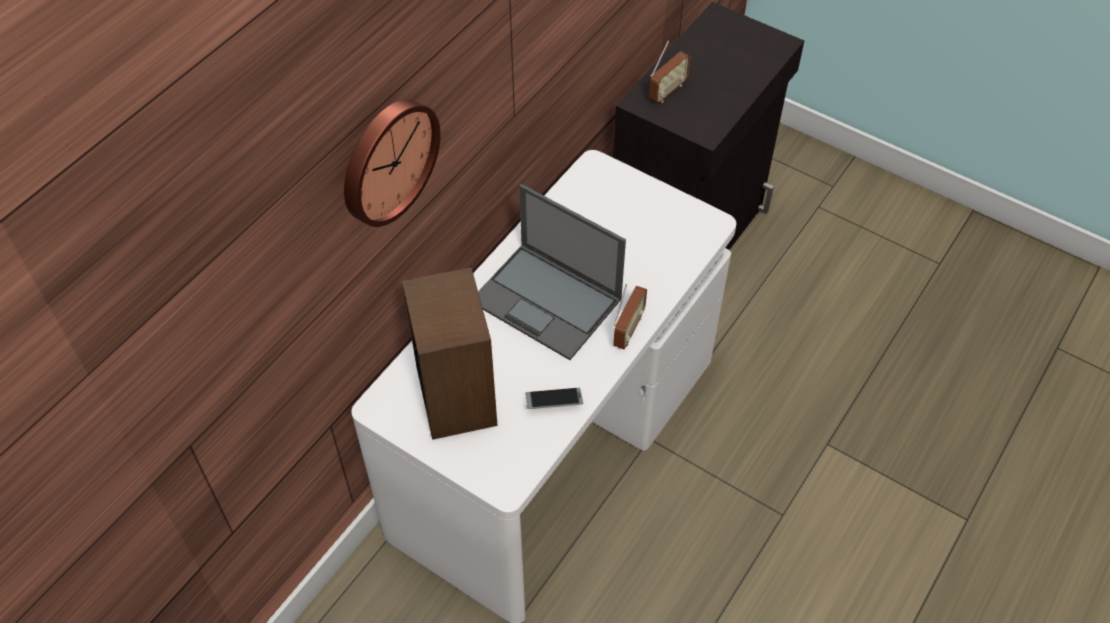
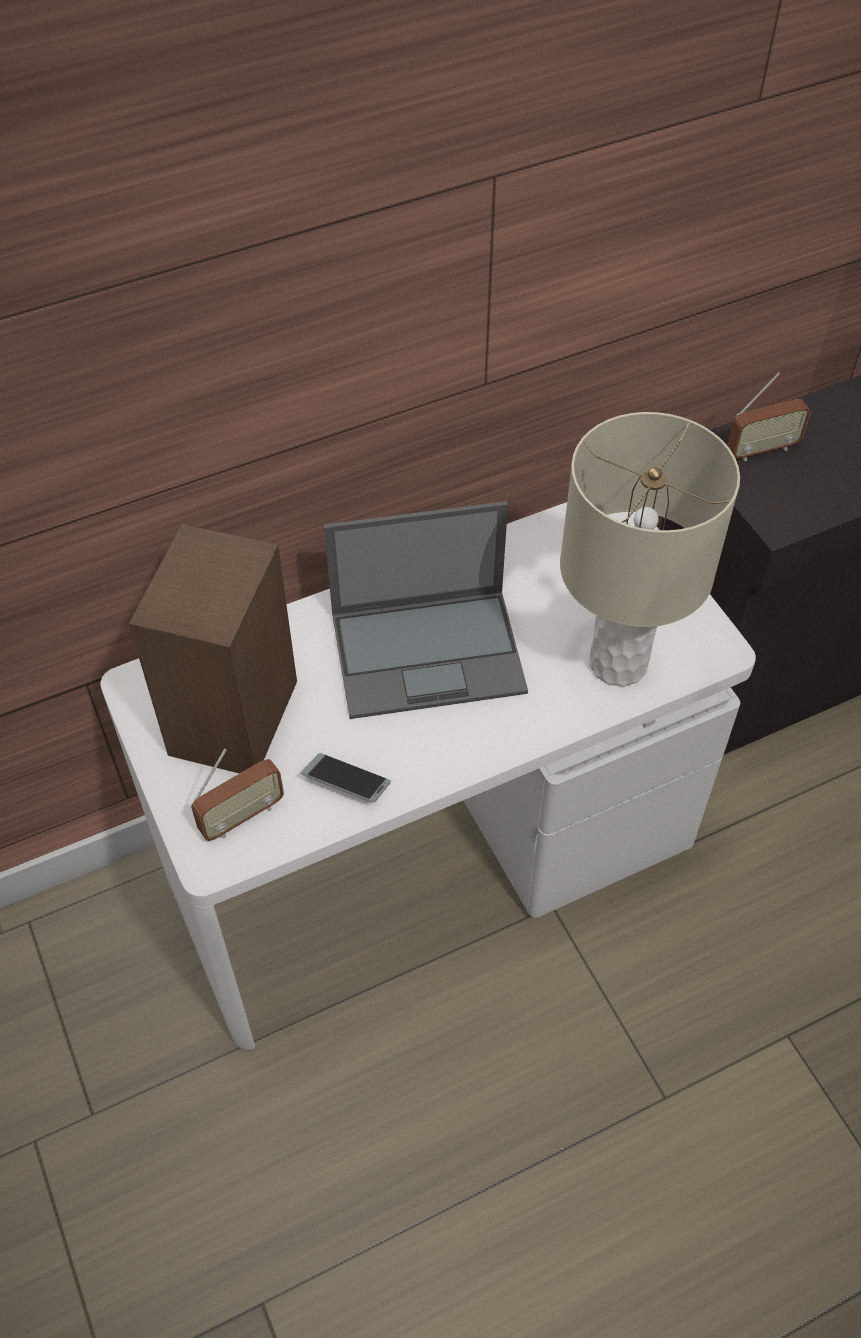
camera: 30 degrees right, 0 degrees up
(387, 160) = (205, 347): wall clock -> none
(548, 301) = (430, 652): laptop -> laptop turned 75 degrees counterclockwise
(628, 330) = (506, 737): radio -> radio (242, 816)
(662, 257) = (619, 663): none -> beige table lamp

